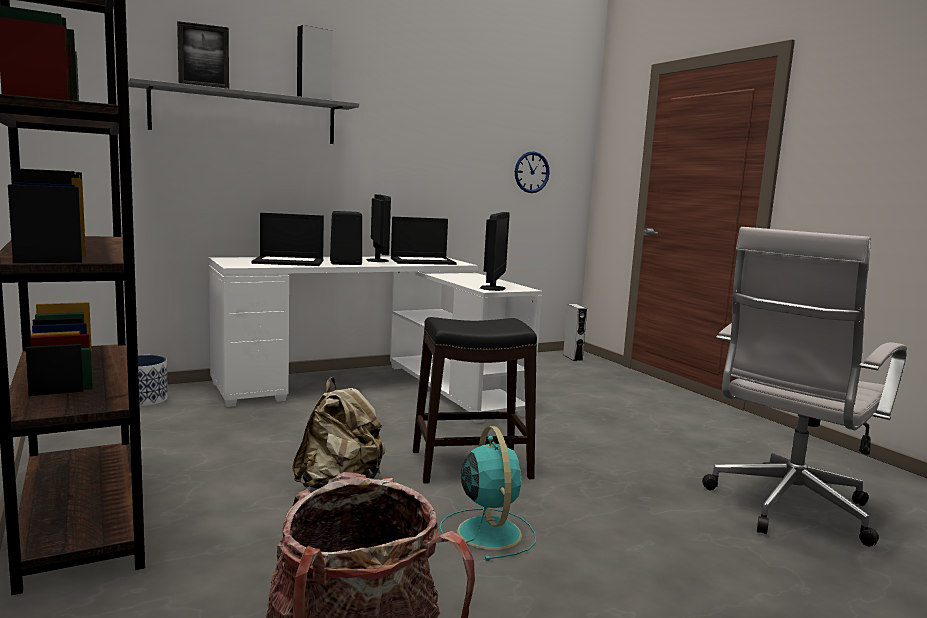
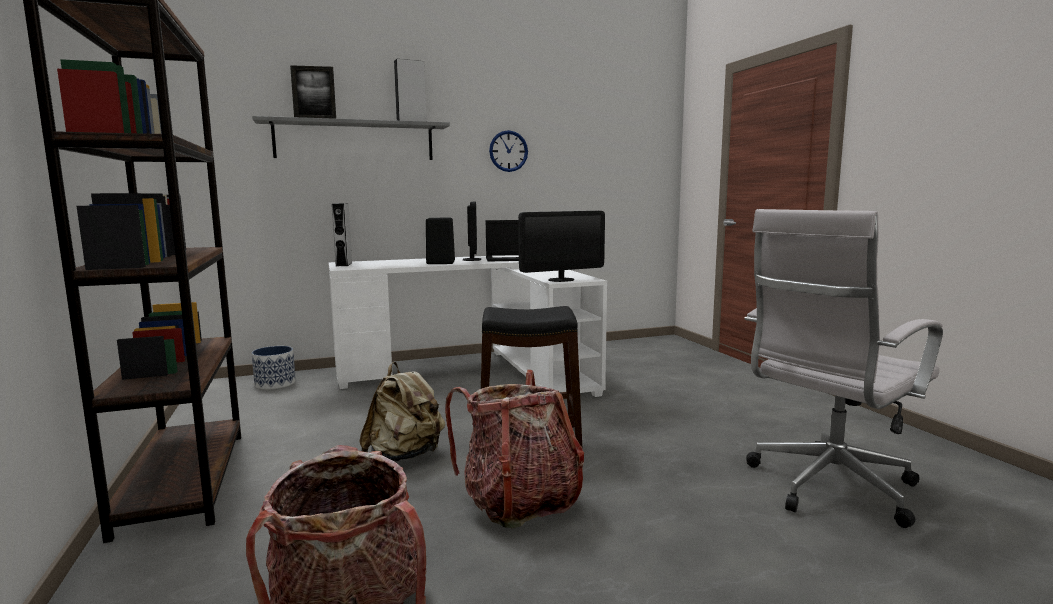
camera: 10 degrees right, 0 degrees up
(290, 262) = (392, 263): laptop -> none
(488, 531) = (519, 501): turquoise fan -> backpack
(492, 288) = (561, 280): monitor -> monitor turned 45 degrees clockwise
(531, 172) = (619, 173): wall clock -> wall clock (508, 151)
(572, 357) = (665, 342): grey speaker -> grey speaker (344, 264)

